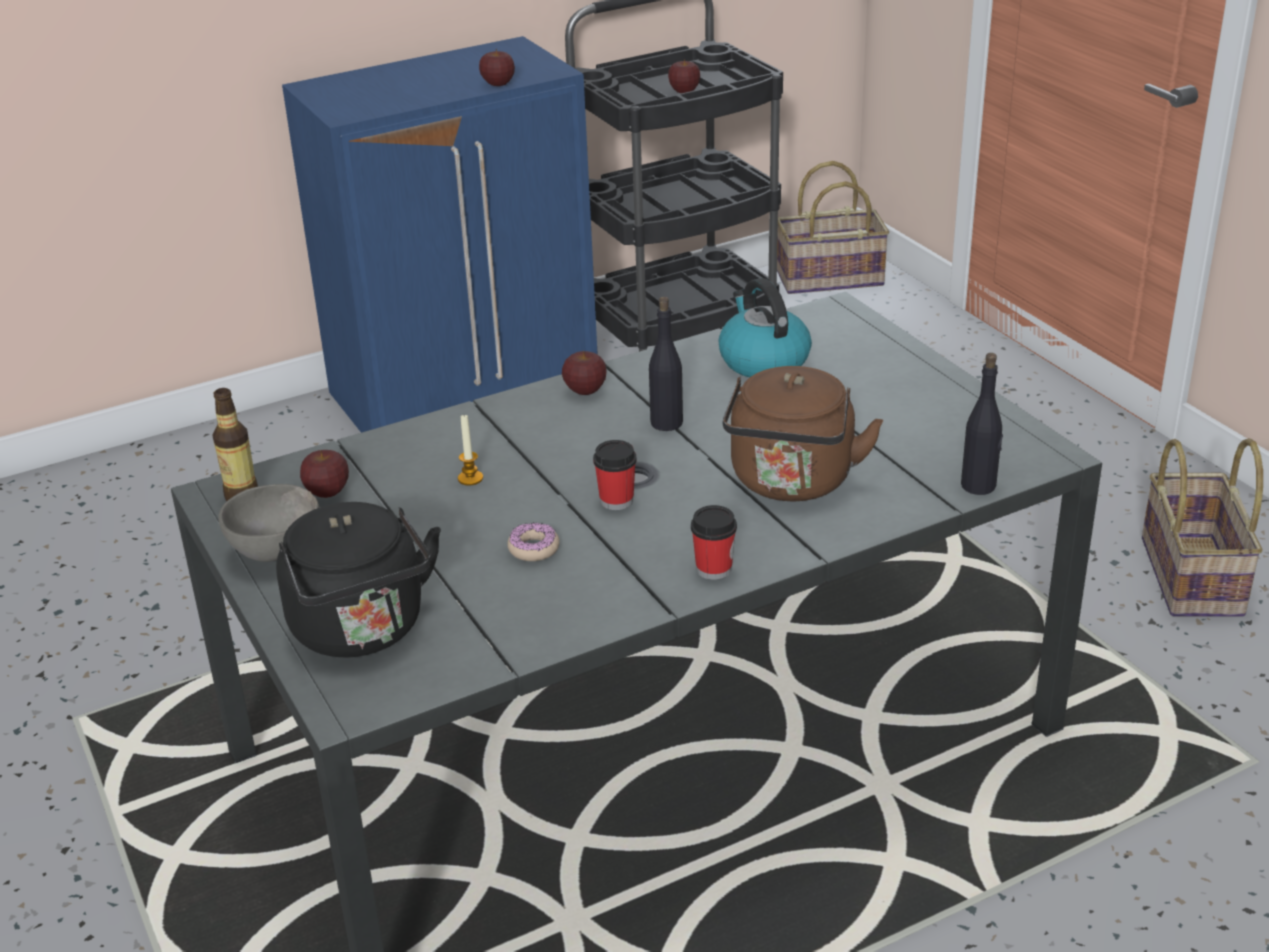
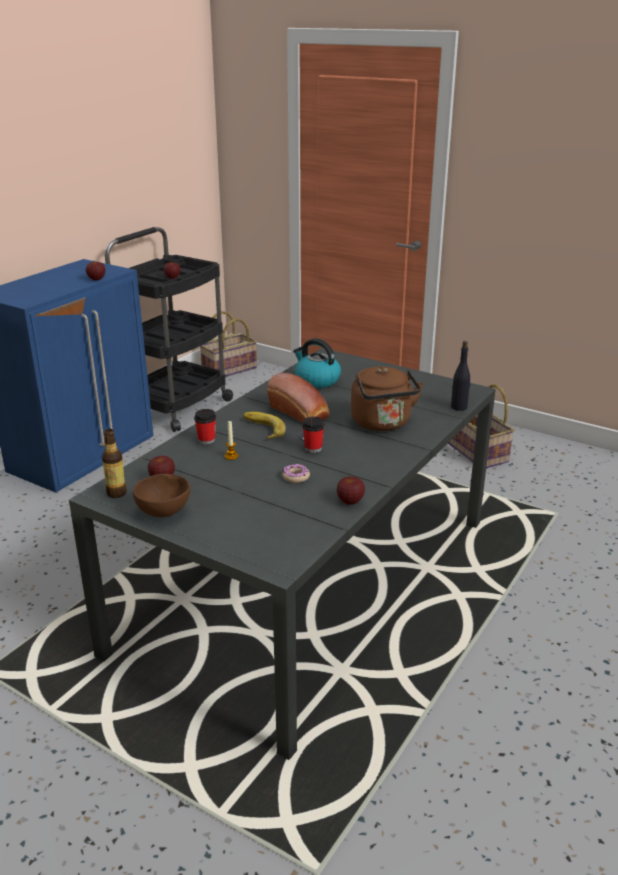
camera: 30 degrees left, 5 degrees down
(277, 552) = (165, 512): grey bowl -> brown bowl
(362, 631) = (250, 533): black kettle -> none
(568, 439) = (261, 429): none -> banana
(585, 391) = (247, 408): apple -> apple (350, 501)
(666, 422) = (300, 413): black bottle -> bread
(714, 569) = (387, 464): cup -> cup (206, 440)

